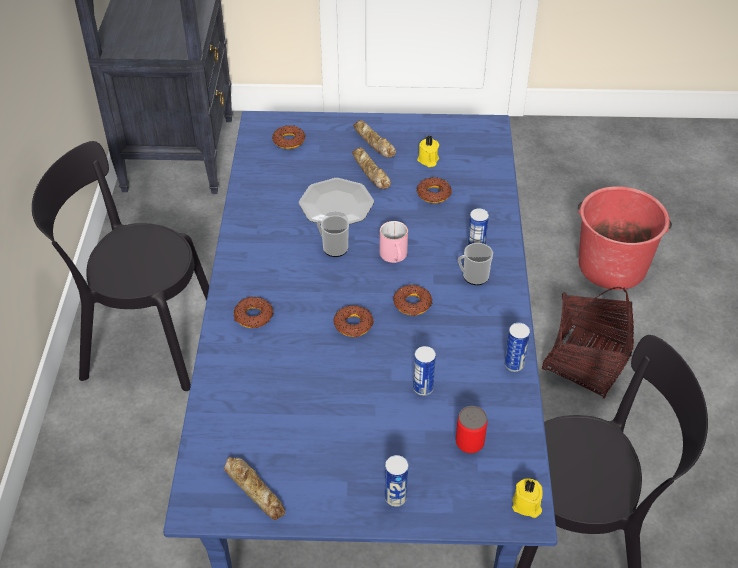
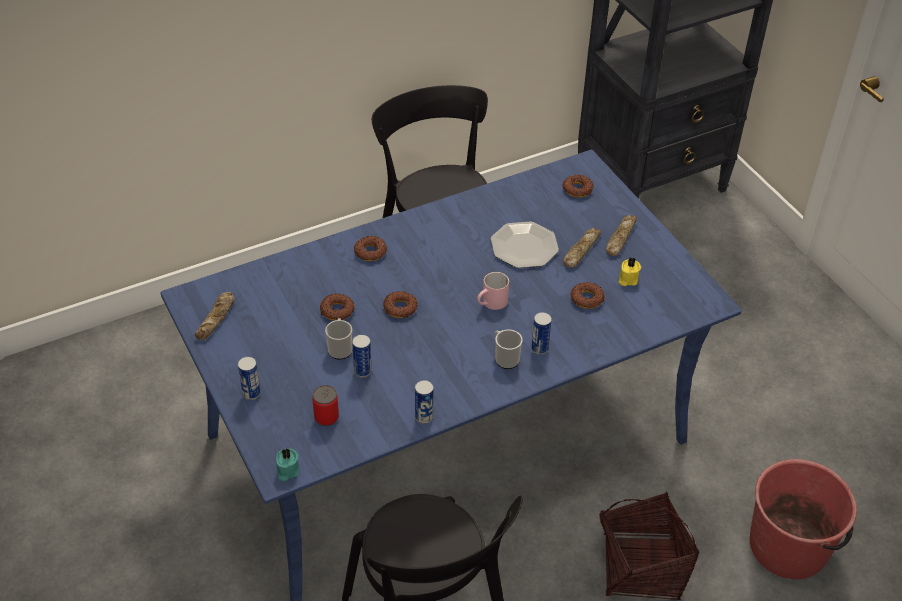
camera: 60 degrees right, 0 degrees up
(332, 247) = (474, 264): mug -> mug (340, 348)
(412, 304) = (447, 333): donut -> donut (337, 310)
(527, 506) = (287, 471): yellow candle -> turquoise candle

